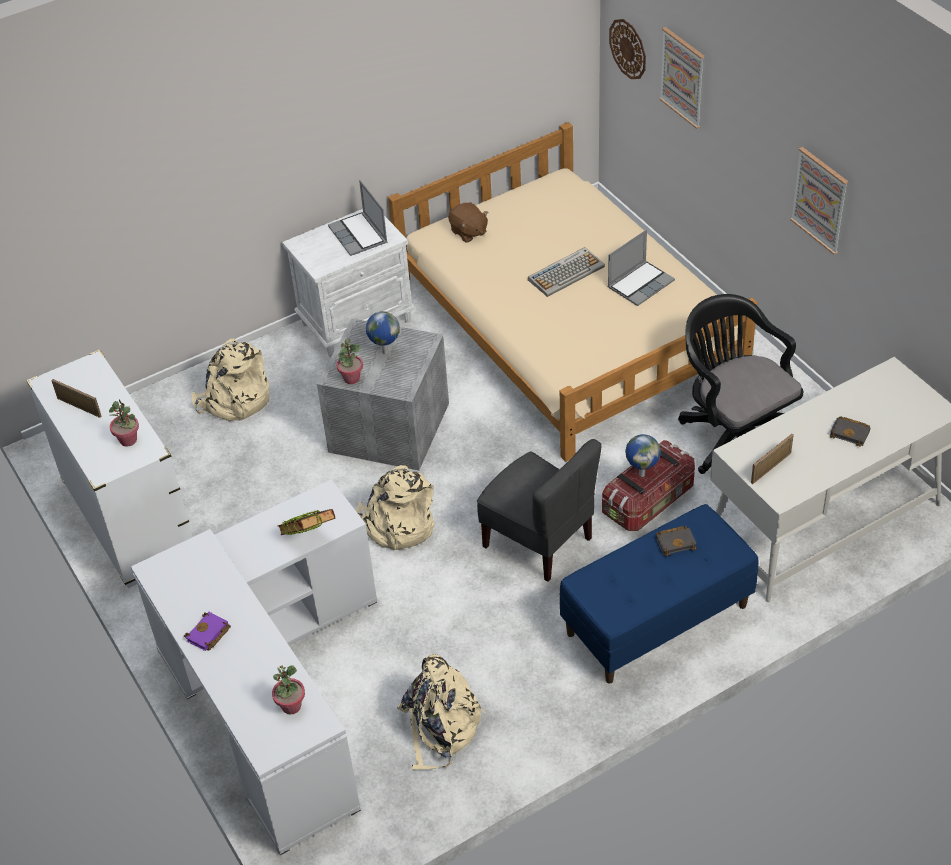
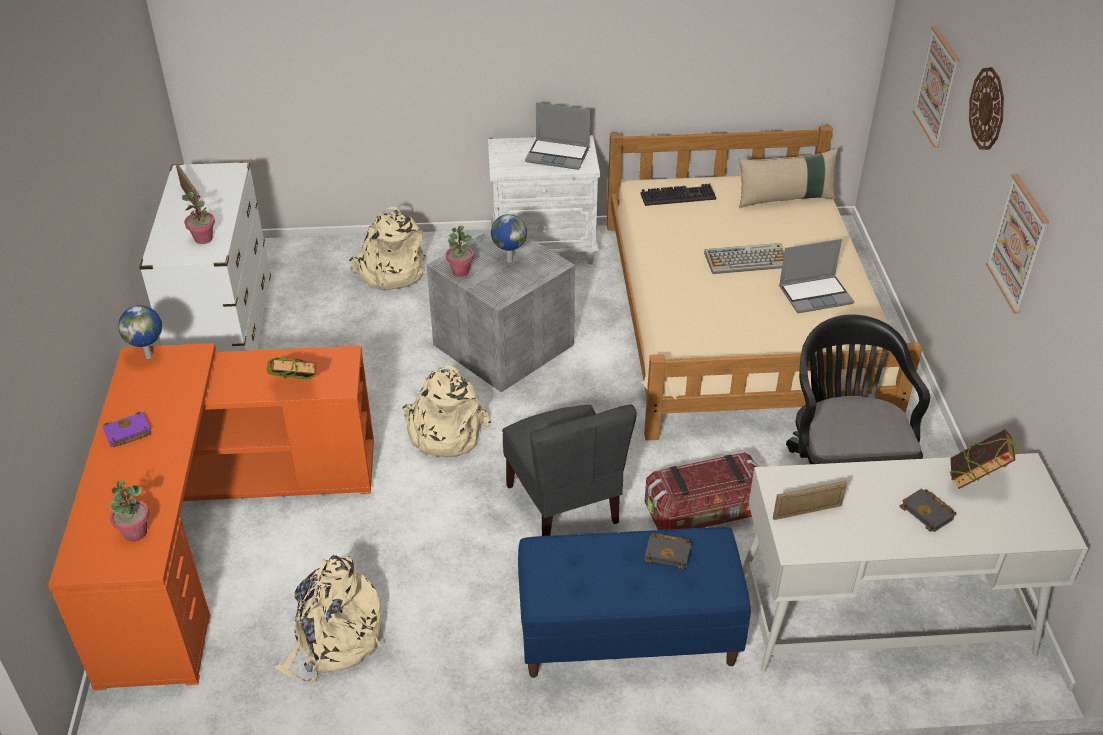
camera: 25 degrees right, 5 degrees down
(270, 689) = (215, 530): white desk -> orange desk
(359, 235) = (558, 155): laptop -> laptop turned 75 degrees counterclockwise
(468, 232) = (679, 196): brown plush toy -> keyboard
(558, 202) = (785, 198): none -> beige pillow
(628, 48) = (903, 54): wall clock -> wall clock (987, 108)
(642, 474) = (698, 476): globe -> globe (149, 356)
(866, 395) = (974, 480): none -> book

